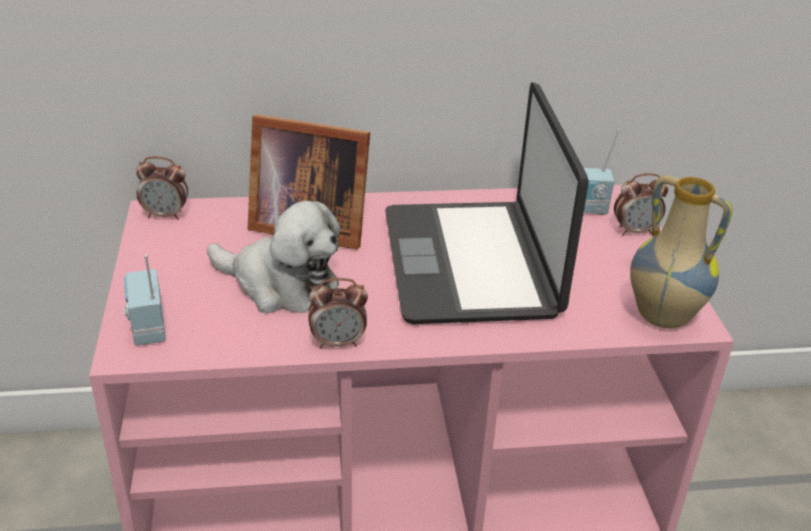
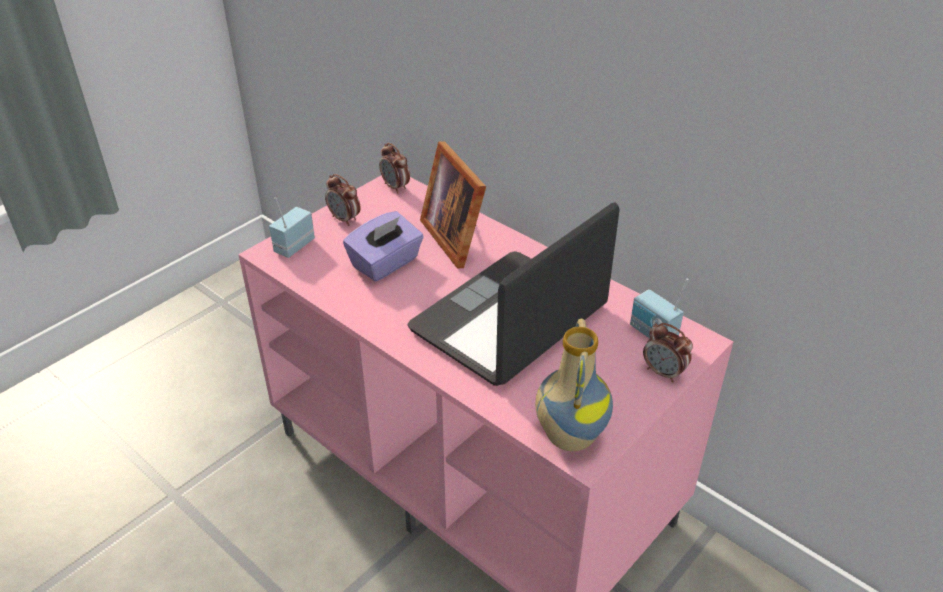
camera: 50 degrees right, 5 degrees up
(280, 285) = (386, 263): plush toy -> purple tissue box
(338, 342) = (361, 314): alarm clock -> alarm clock (344, 219)

